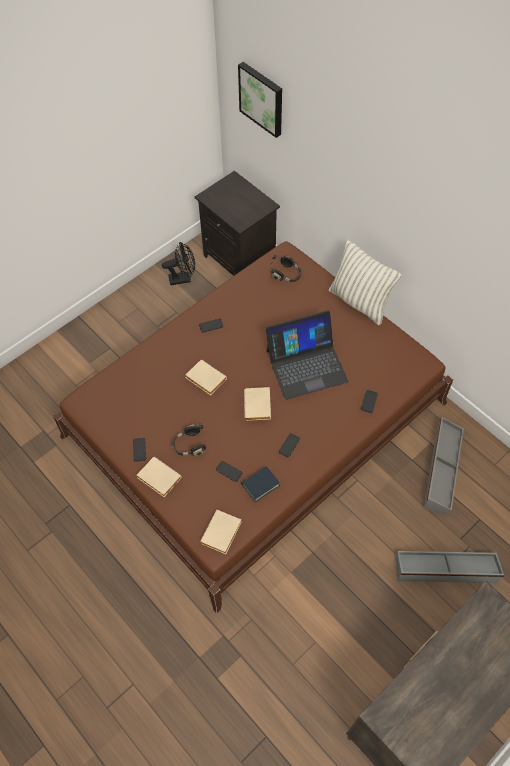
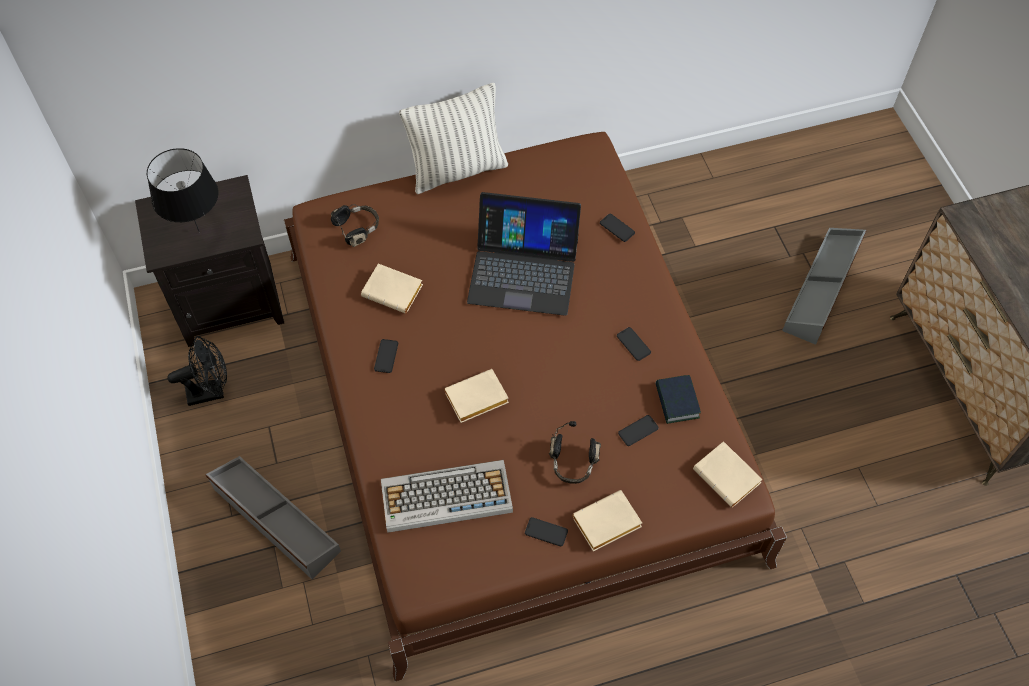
camera: 65 degrees left, 0 degrees up
(137, 391) = (445, 497): none -> keyboard
(183, 278) = (211, 391): black fan -> black fan turned 60 degrees clockwise
(230, 204) = (199, 231): none -> black table lamp
(258, 406) = (557, 353): beige book -> beige book (394, 291)
(262, 98) = (148, 50): picture -> none
(306, 365) = (523, 270): laptop -> laptop turned 90 degrees clockwise
(441, 469) = (693, 231): grey storage box -> grey storage box (275, 521)

